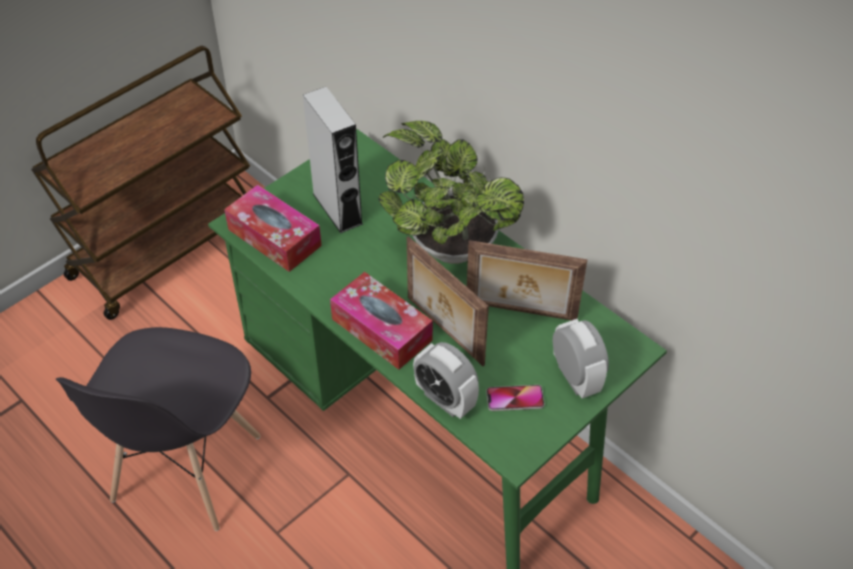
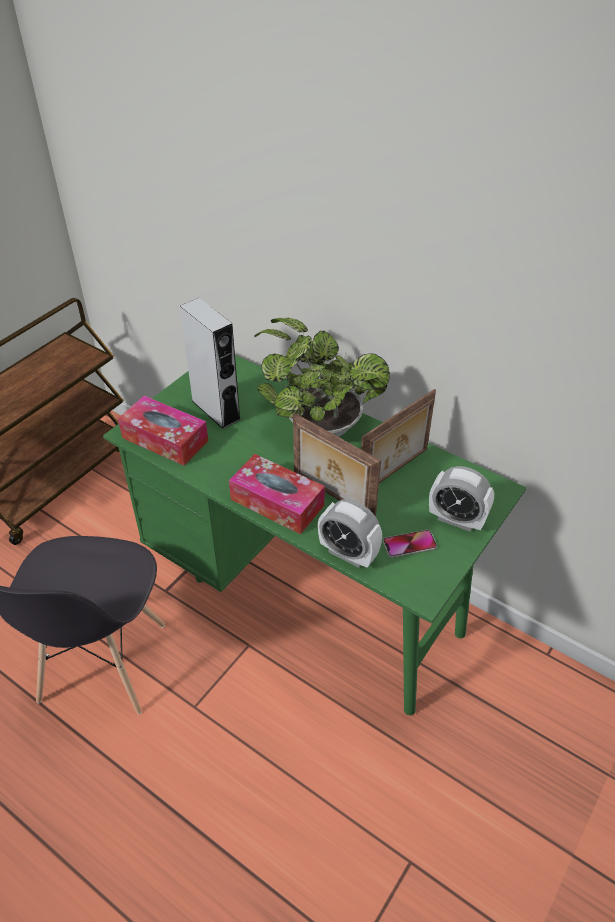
camera: 10 degrees left, 5 degrees down
(520, 312) = (394, 473): picture frame -> picture frame turned 45 degrees counterclockwise
(575, 377) = (456, 519): alarm clock -> alarm clock turned 150 degrees clockwise

